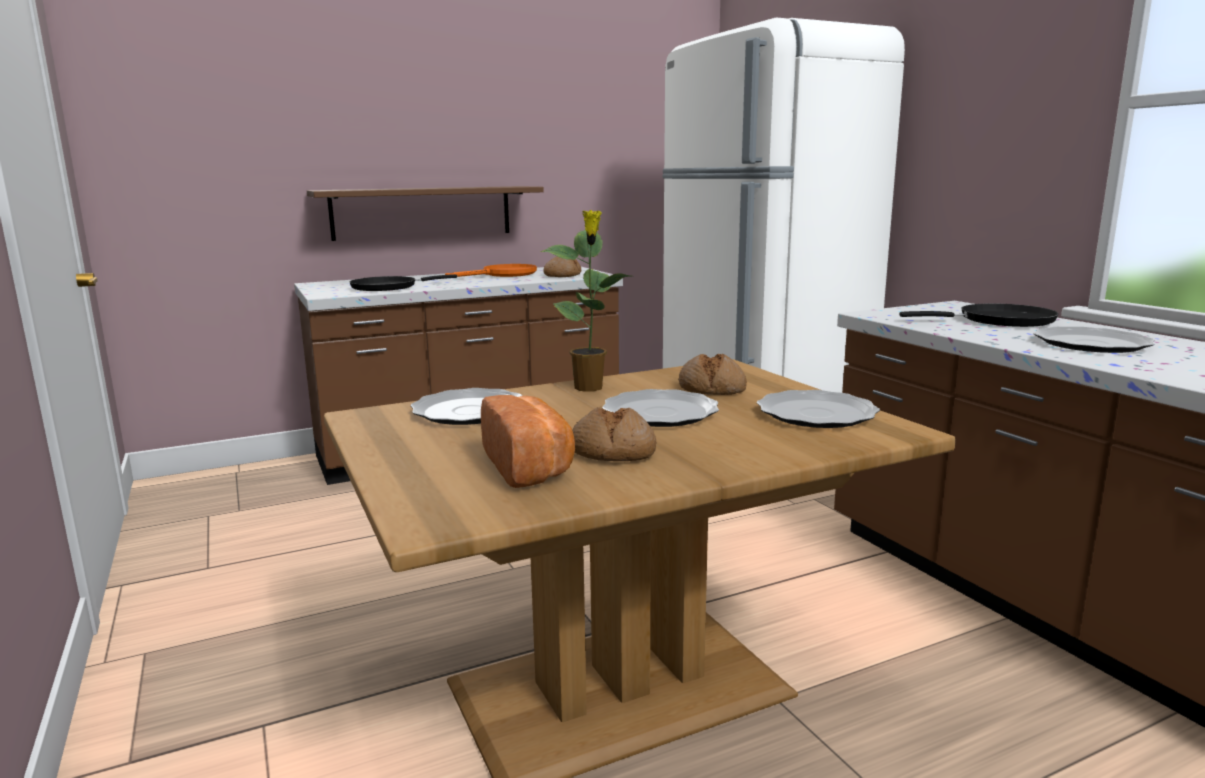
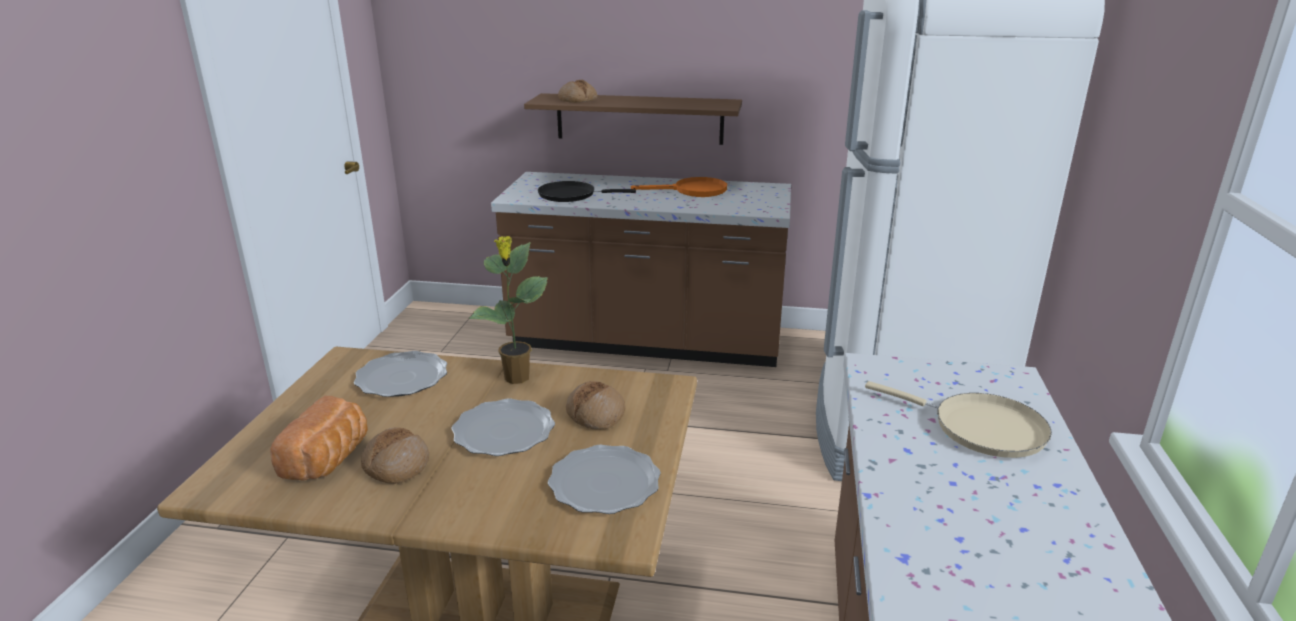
camera: 35 degrees right, 10 degrees up
(562, 275) = (739, 204): bread -> bread (577, 100)
(999, 321) = (980, 428): black frying pan -> beige frying pan
(1092, 344) = (976, 512): plate -> none

